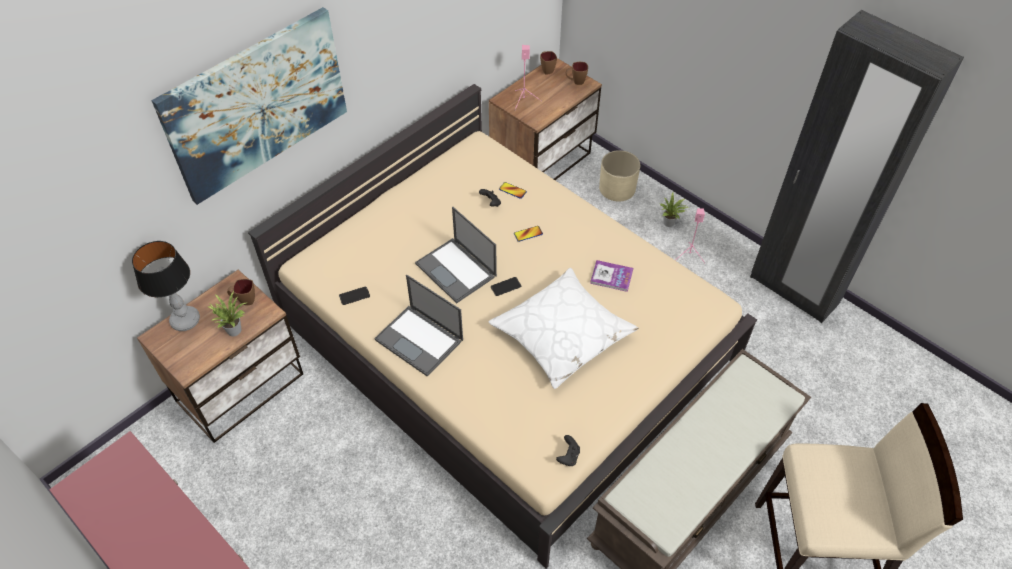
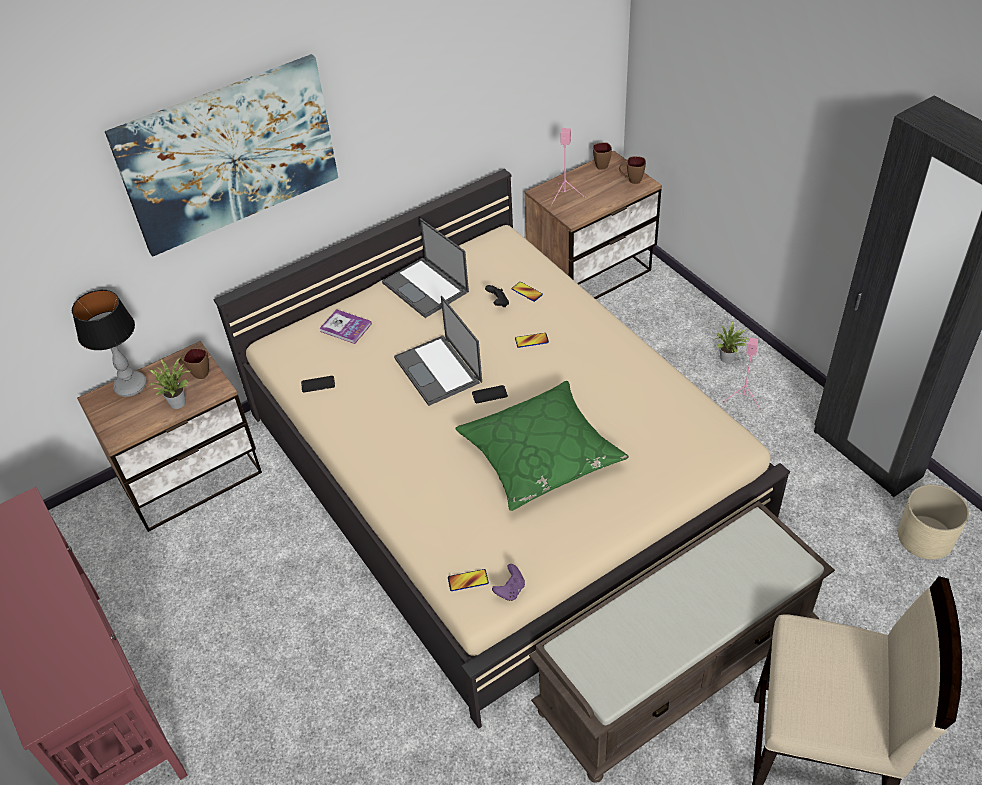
camera: 15 degrees right, 5 degrees down
(420, 340) = (376, 440): laptop -> laptop (426, 288)
(531, 454) = (468, 580): none -> phone
(562, 334) = (540, 455): white pillow -> green pillow
(568, 456) = (510, 590): black game controller -> purple game controller
(611, 276) = (617, 398): book -> book (345, 327)
(617, 188) = (673, 313): beige planter -> beige planter (926, 537)

